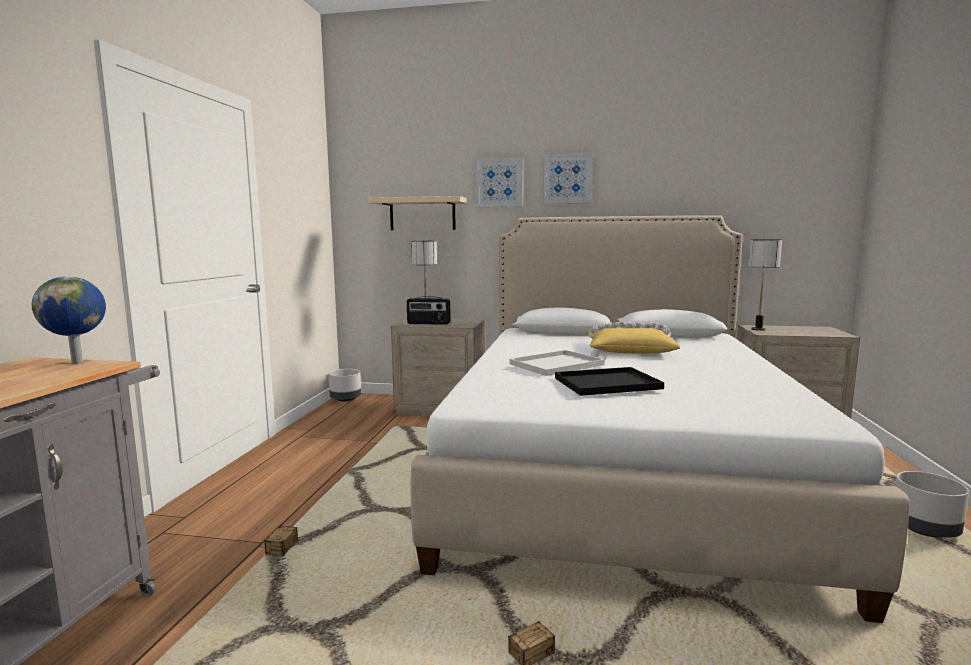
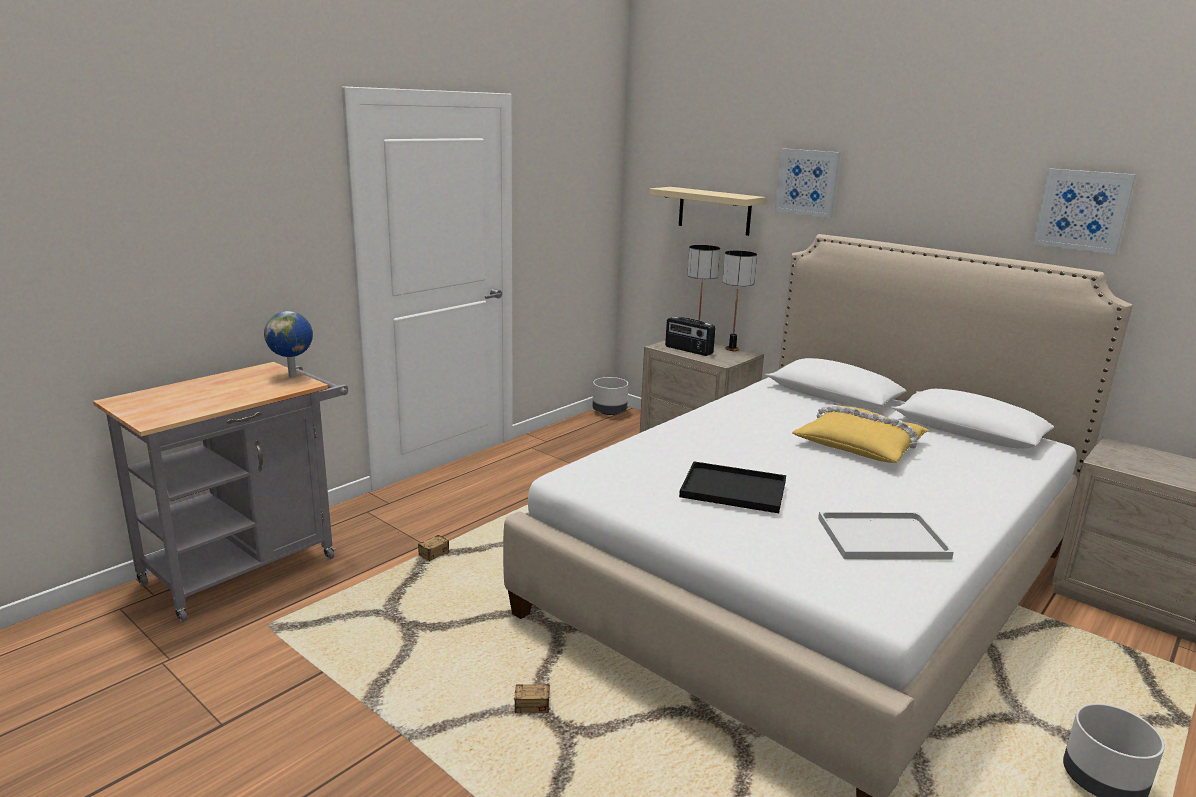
camera: 30 degrees right, 10 degrees up
(556, 365) = (725, 449): white tray -> white tray (880, 538)
(567, 178) = (894, 186): picture -> picture (1082, 210)
(758, 329) = (1112, 452): table lamp -> table lamp (731, 349)

